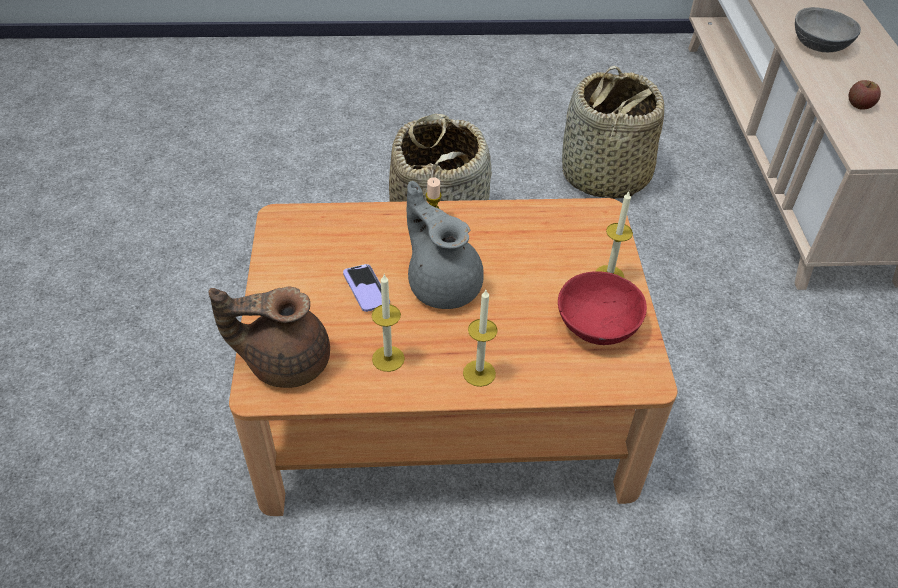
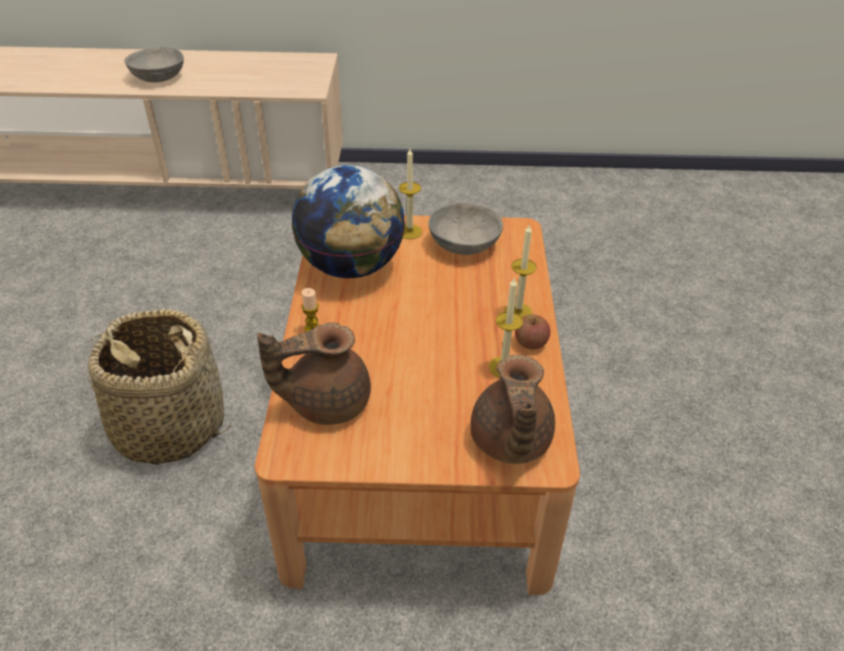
camera: 85 degrees left, 5 degrees down
(339, 234) = (325, 402): none -> brown teapot
(366, 289) = (412, 381): phone -> none
(443, 284) = (410, 327): grey teapot -> none
(532, 234) = (351, 267): none -> globe
(598, 324) = (463, 244): red bowl -> grey bowl
(604, 176) = (149, 293): basket -> none
(859, 105) = (250, 79): apple -> apple (531, 343)

